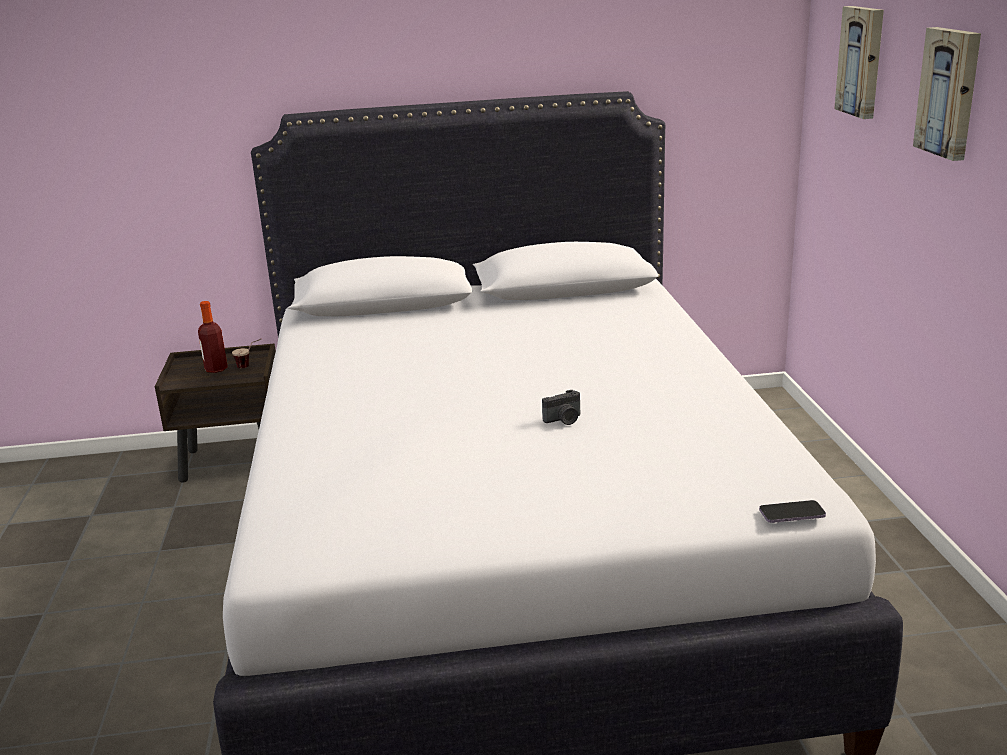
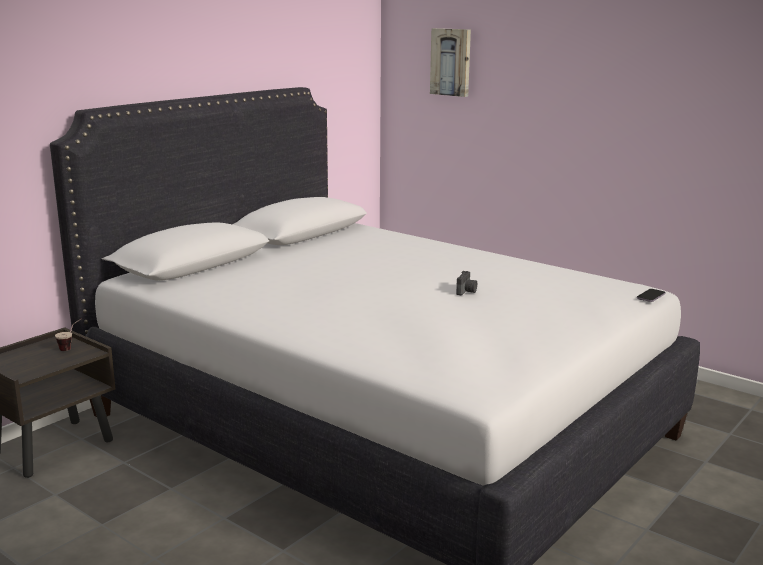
camera: 45 degrees left, 5 degrees down
(216, 369) = (42, 357): bottle -> none
(950, 92) = (545, 73): picture -> none

